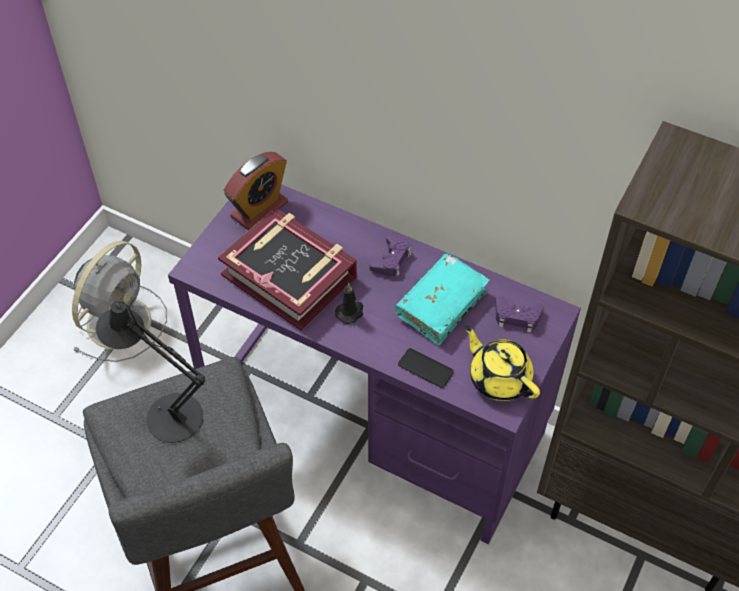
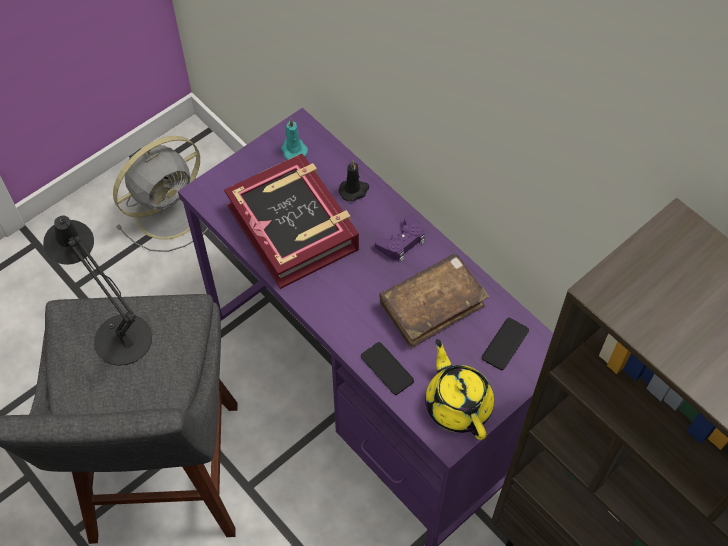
camera: 20 degrees right, 5 degrees up
(259, 209) = (293, 149): alarm clock -> turquoise candle
(350, 312) = (337, 285): black candle -> black candle (354, 190)
(441, 304) = (432, 306): turquoise book -> brown book
(517, 317) = (505, 344): purple game controller -> phone

